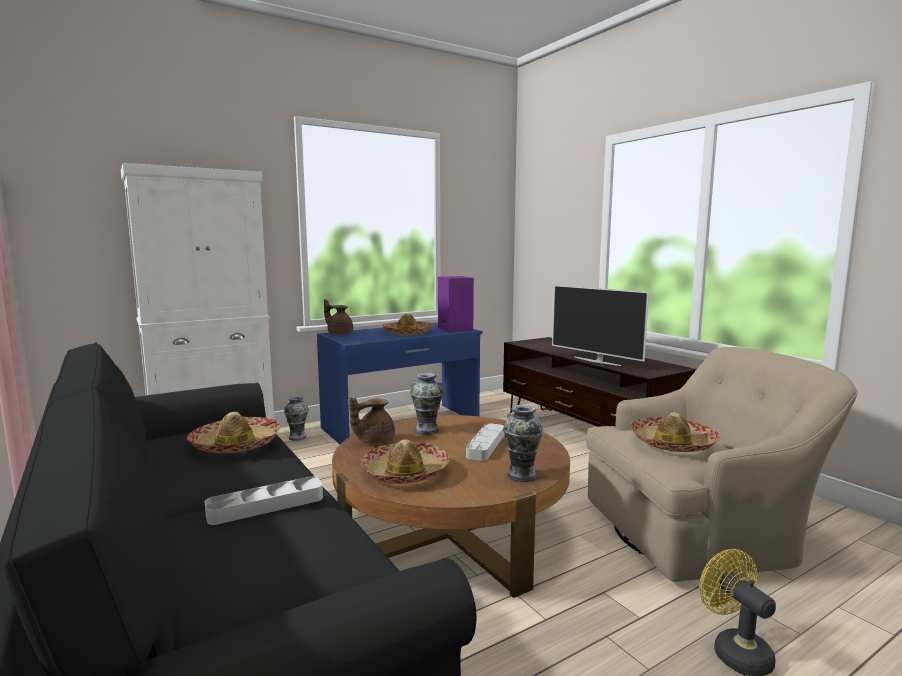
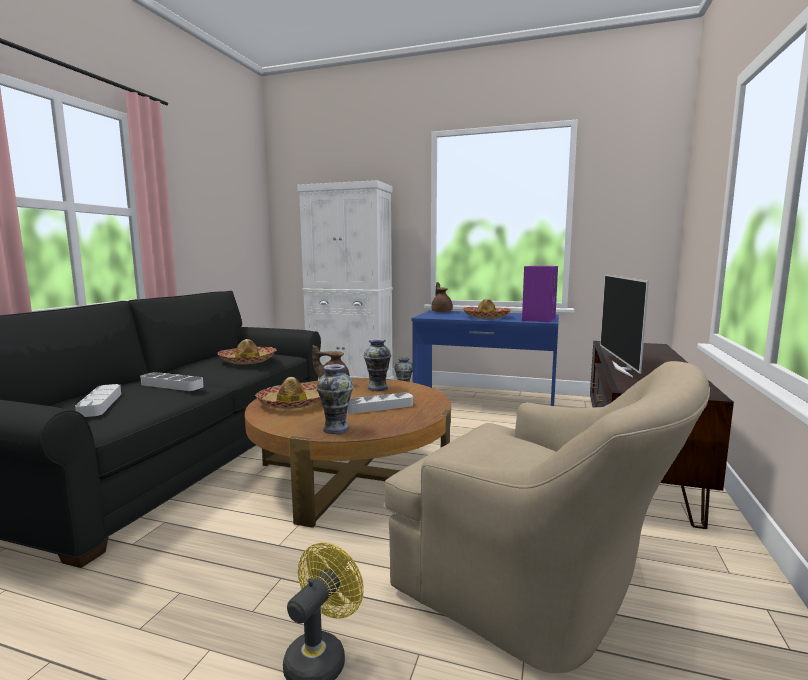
camera: 50 degrees right, 0 degrees up
(274, 567) = (100, 404): none -> grey tray
(672, 443) = (488, 452): hat -> none

